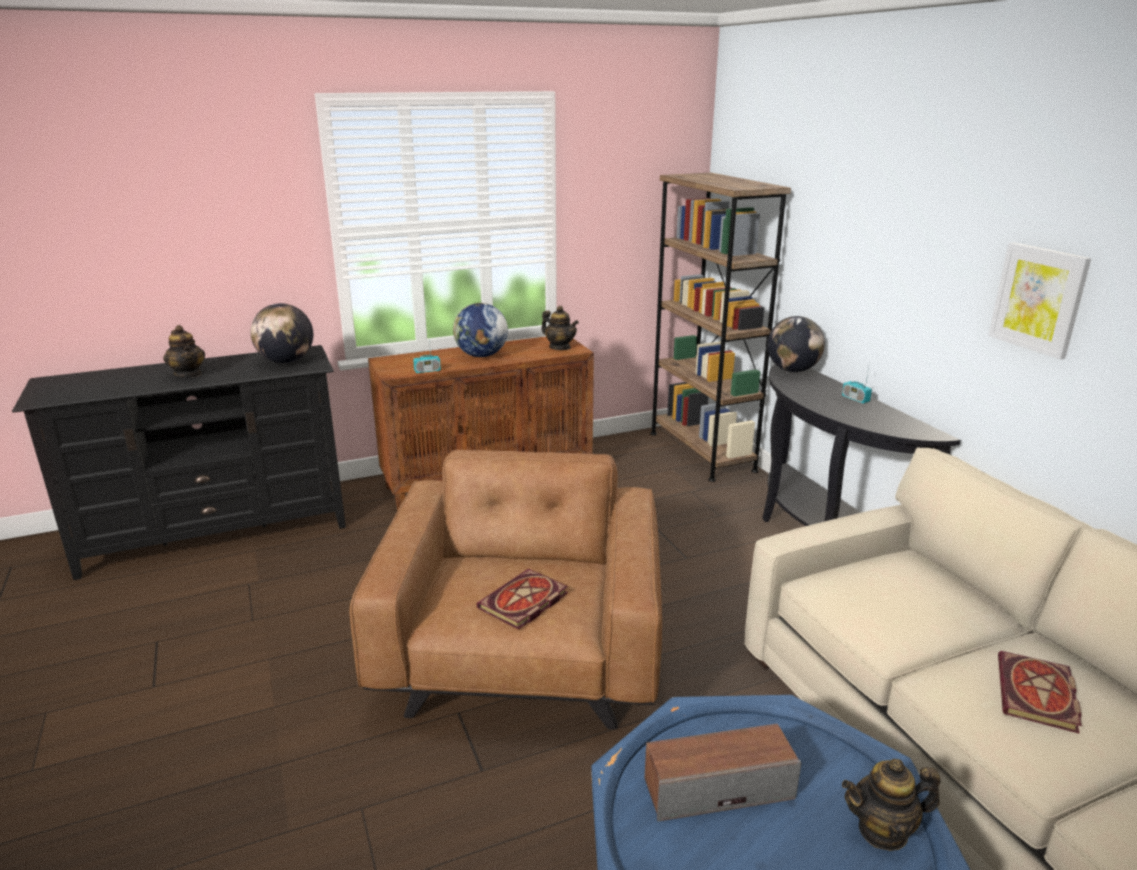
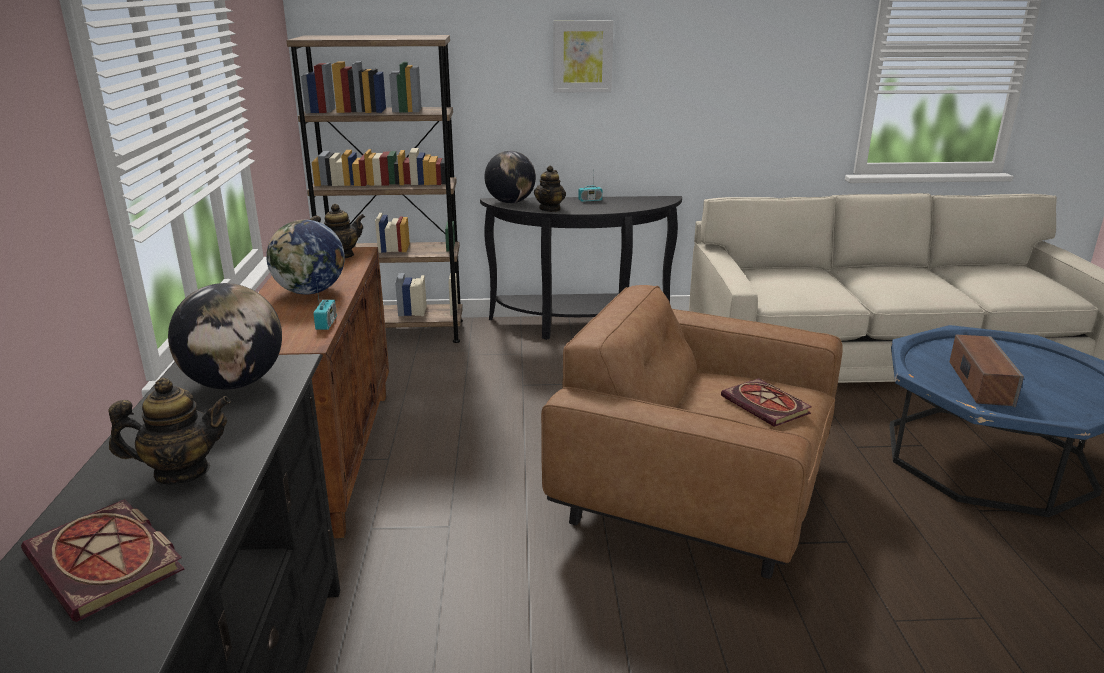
camera: 70 degrees left, 0 degrees up
(883, 831) = (1003, 349): teapot -> teapot (550, 209)
(1038, 299) = (723, 78): picture -> picture (582, 56)
(1038, 696) = (902, 280): book -> book (109, 563)

